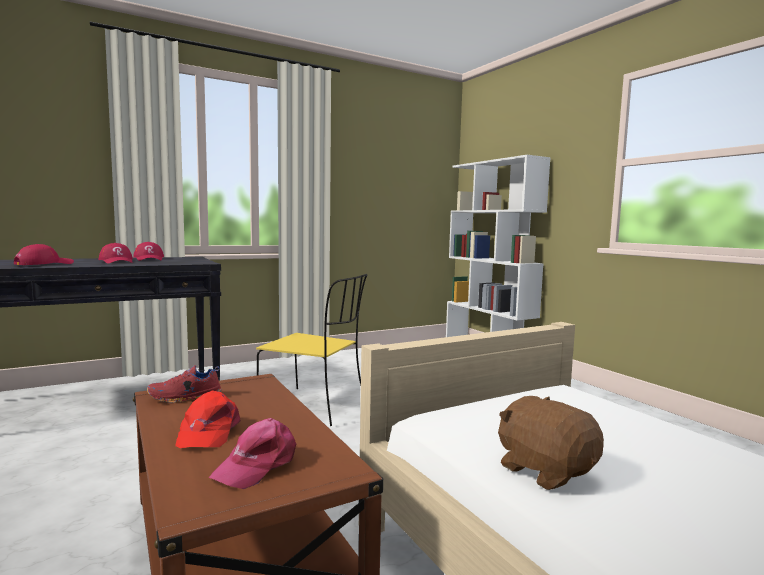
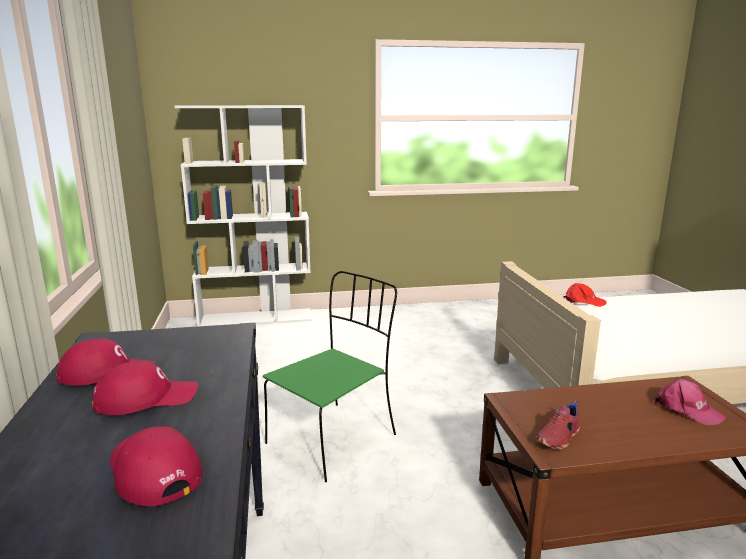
camera: 70 degrees left, 10 degrees up
(185, 398) = (559, 438): red shoe -> red shoe turned 45 degrees clockwise
(208, 432) = (638, 426): red cap -> red cap (583, 301)
(315, 406) = (334, 438): yellow chair -> green chair
(545, 470) = (664, 336): brown plush toy -> none

